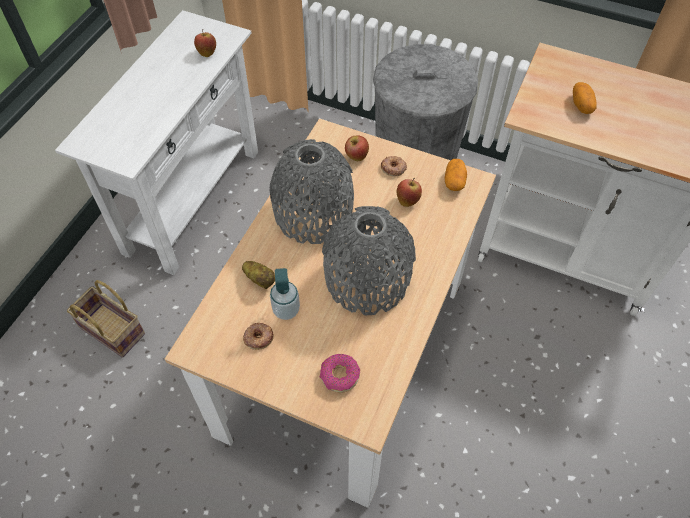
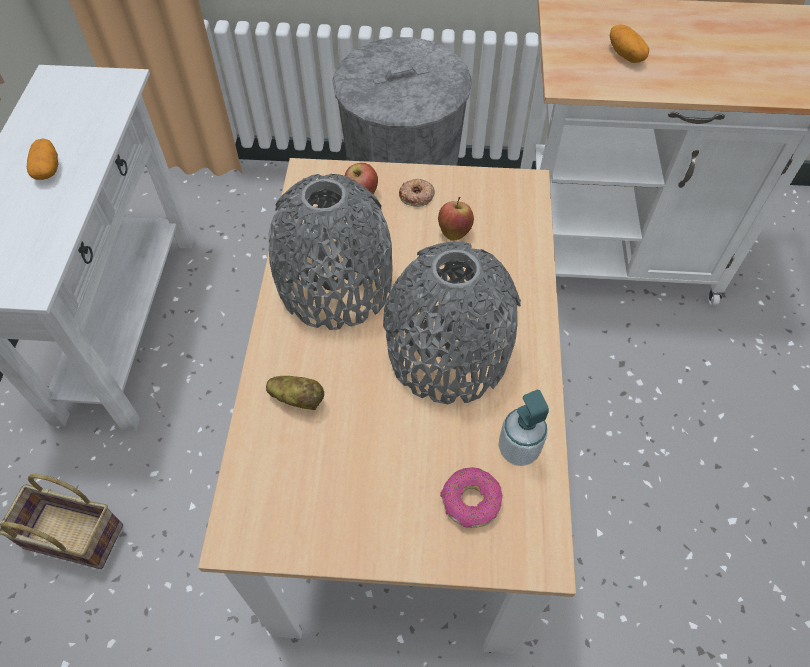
camera: 20 degrees left, 0 degrees up
(207, 52) = (96, 111): apple -> none
(258, 337) = (330, 485): donut -> none
(286, 310) = (354, 431): soap dispenser -> soap dispenser (518, 450)
(454, 181) = (502, 191): potato -> potato (47, 169)

